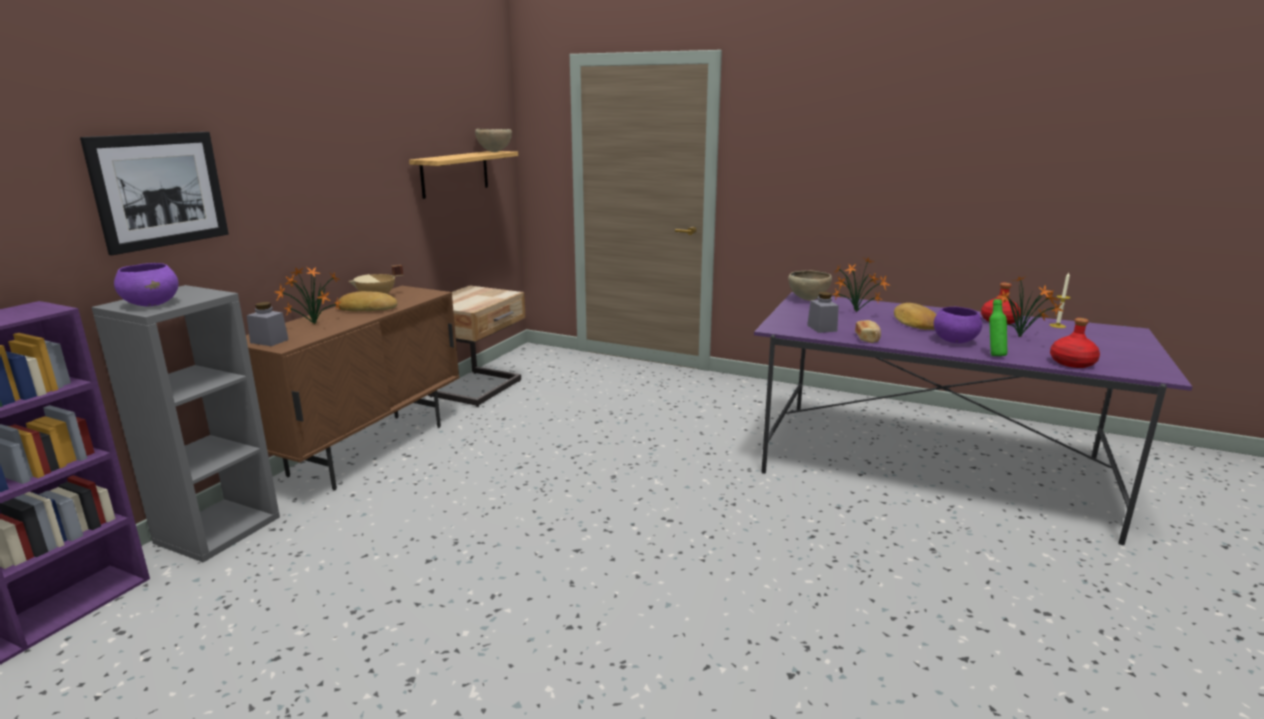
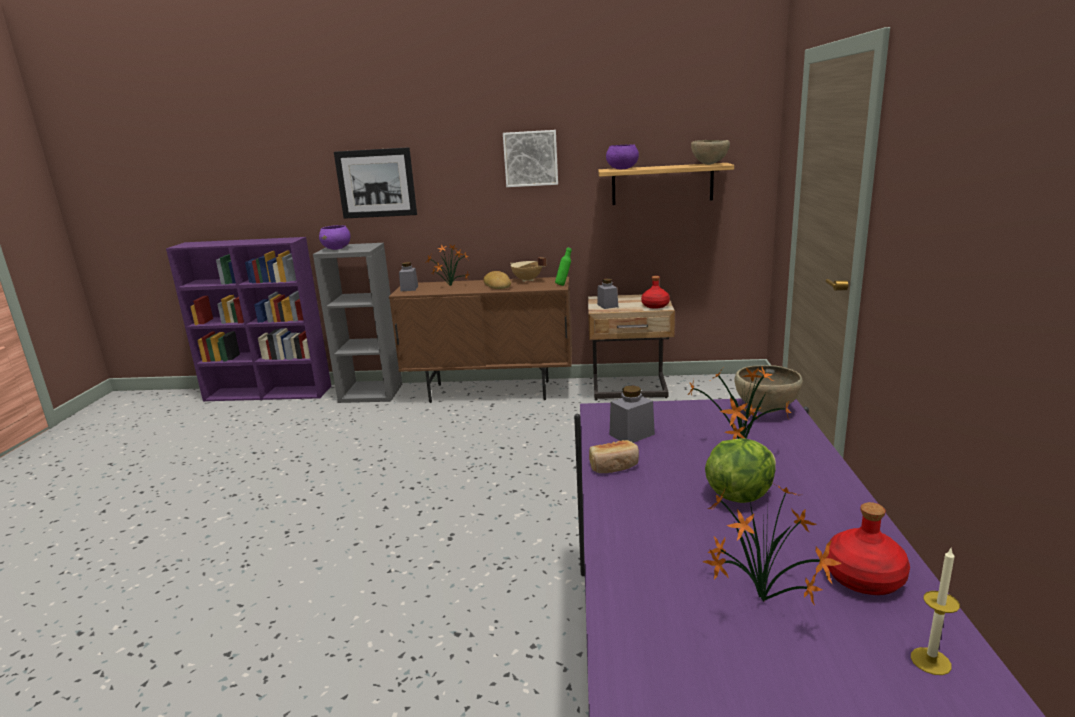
camera: 70 degrees right, 0 degrees up
(350, 148) = (531, 158): none -> picture
(463, 304) = (607, 305): none -> grey jar
(915, 323) = (739, 494): bread -> lettuce
(954, 341) = (667, 532): purple bowl -> purple bowl (622, 169)
(994, 355) = (619, 572): green bottle -> green bottle (564, 285)
(1072, 363) = (640, 665): red bottle -> red bottle (655, 306)

